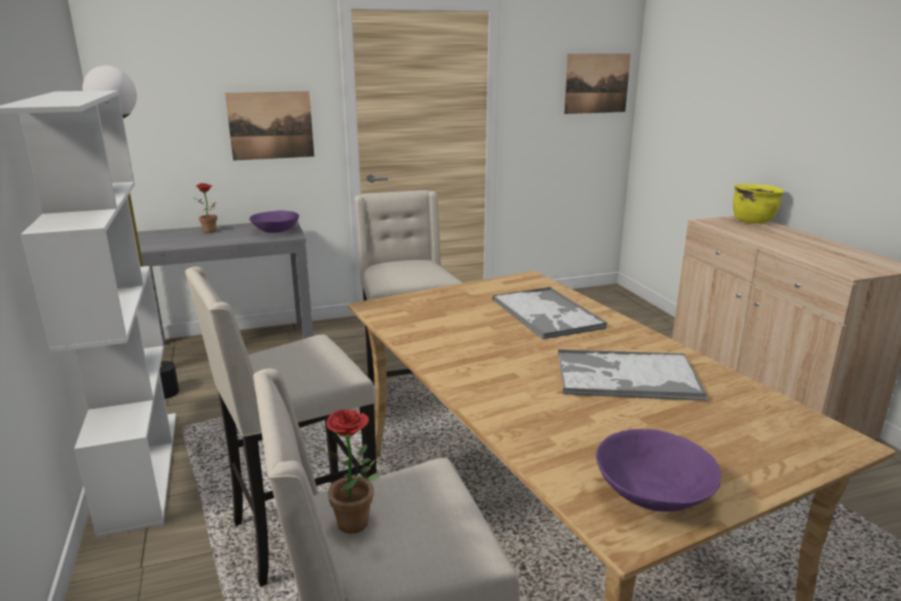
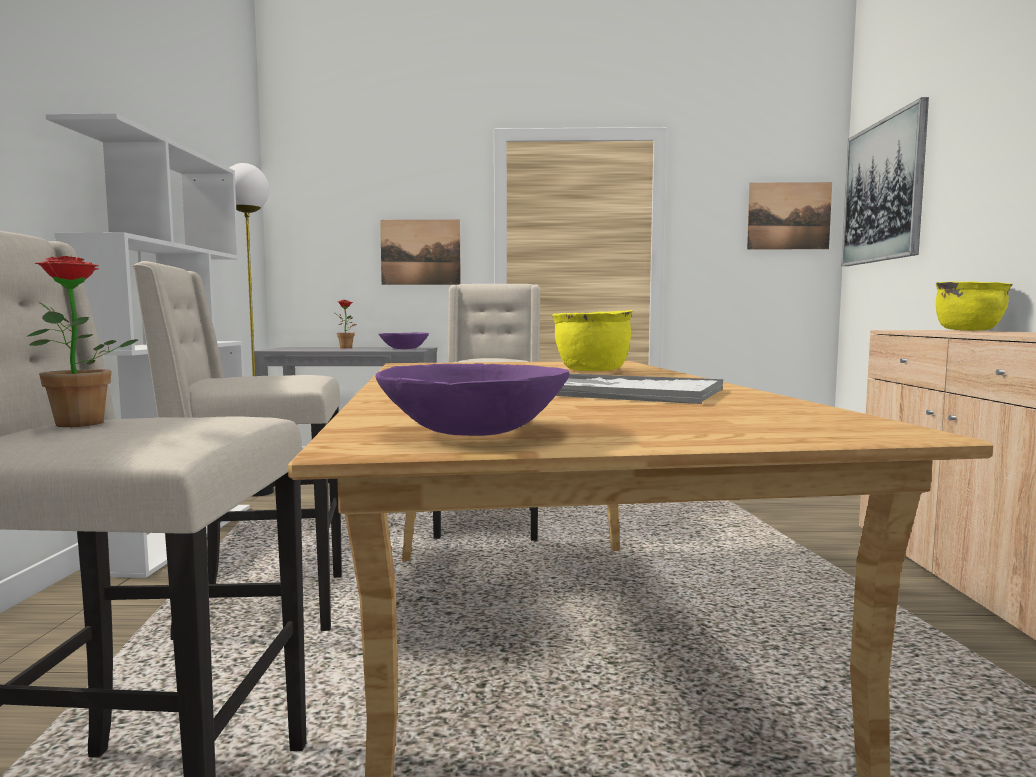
camera: 20 degrees right, 15 degrees down
(547, 314) = (592, 371): tray -> yellow cooking pot
(677, 76) = (883, 191): none -> picture

